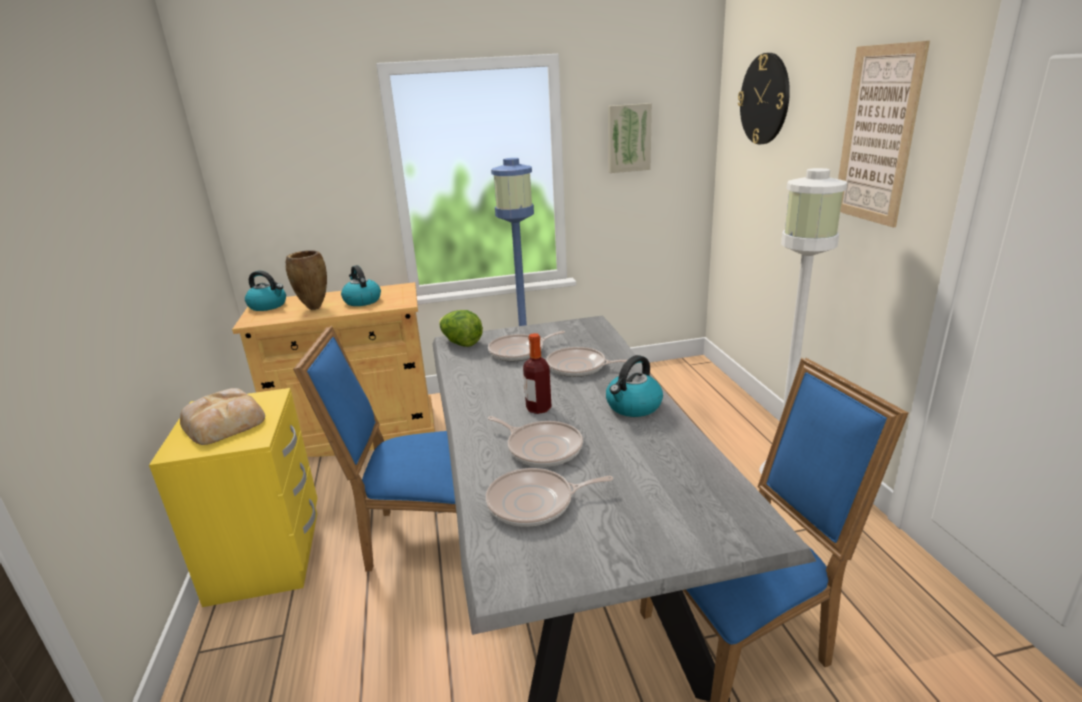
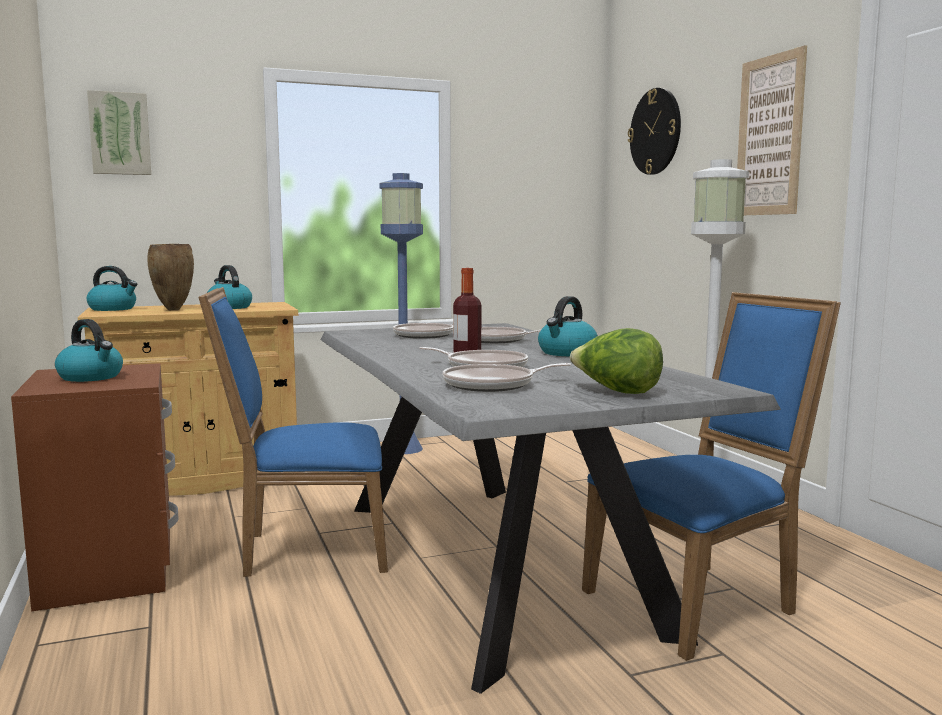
camera: 10 degrees left, 15 degrees down
(224, 422) = (91, 377): bread -> kettle
(268, 555) = (110, 570): yellow nightstand -> brown nightstand
(461, 343) = (357, 333): lettuce -> lettuce (616, 392)
(628, 138) = (518, 172): picture -> picture (120, 134)

